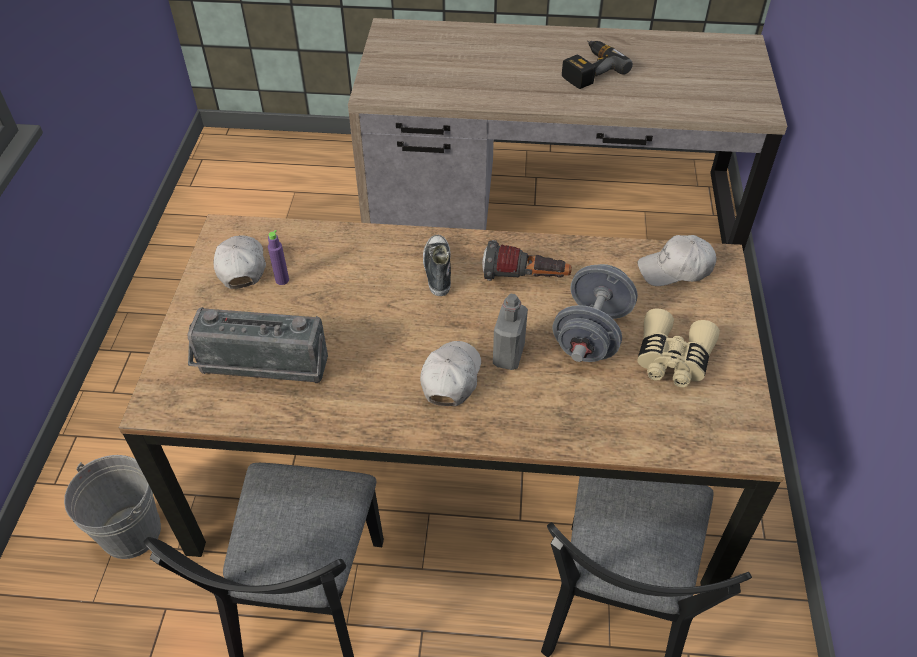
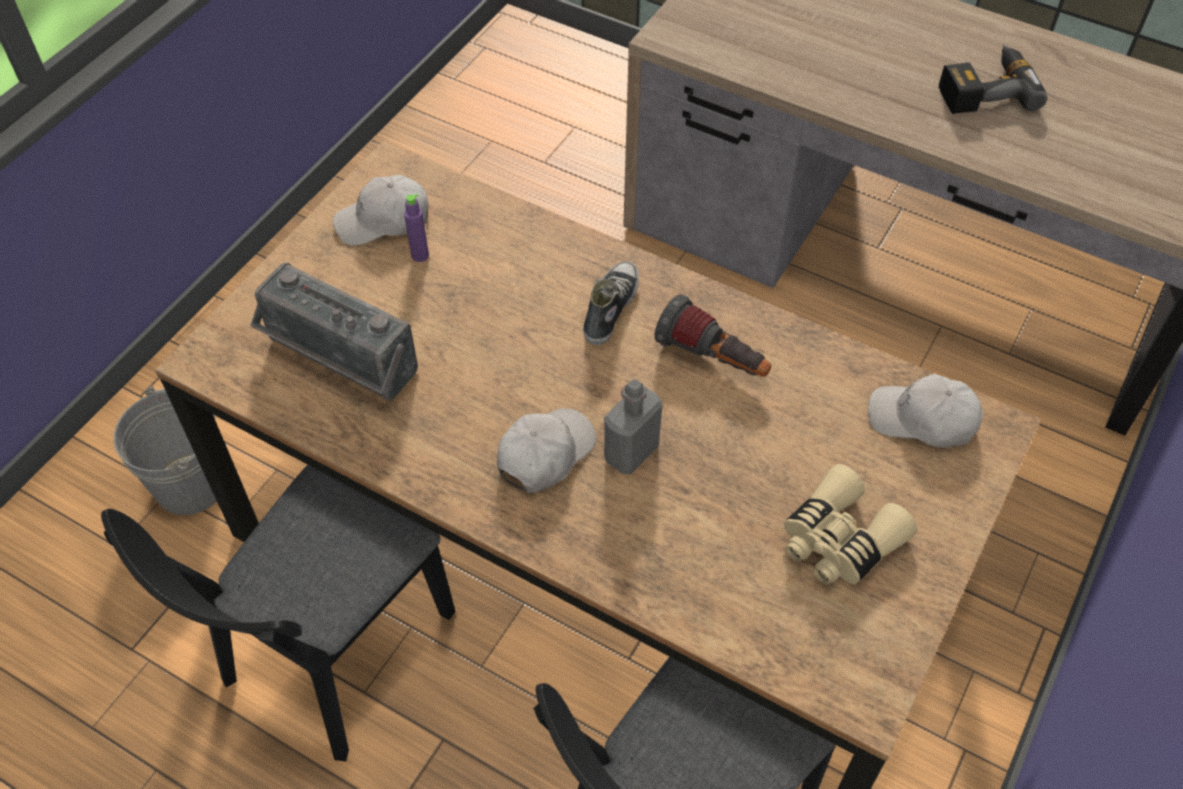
camera: 25 degrees right, 5 degrees up
(241, 266) = (383, 221): white cap -> white cap turned 120 degrees counterclockwise
(591, 334) = (752, 466): grey dumbbell -> none

